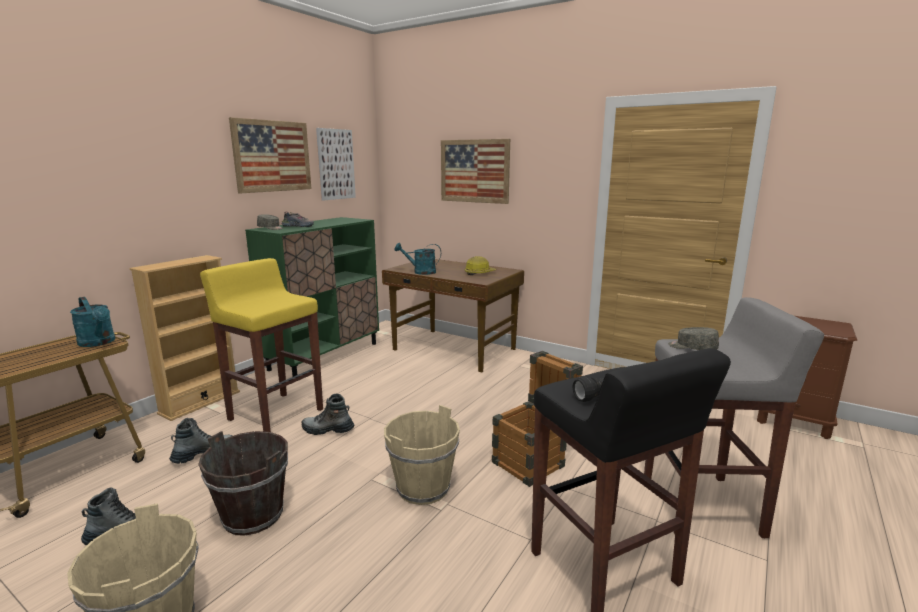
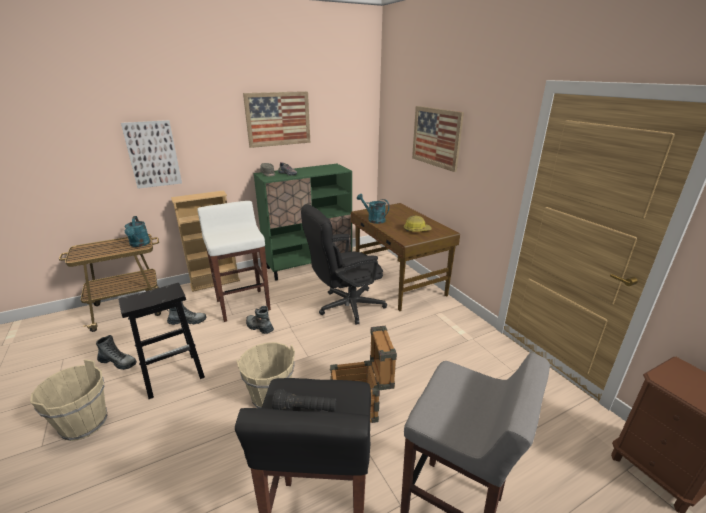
camera: 30 degrees right, 10 degrees up
(253, 515) = (174, 375): brown bucket -> black stool
(275, 414) = (243, 304): yellow stool -> white stool
(335, 164) = (335, 122): picture -> picture (153, 154)
(417, 383) = (345, 307): none -> black office chair
(692, 348) = (455, 384): grey cap -> none

